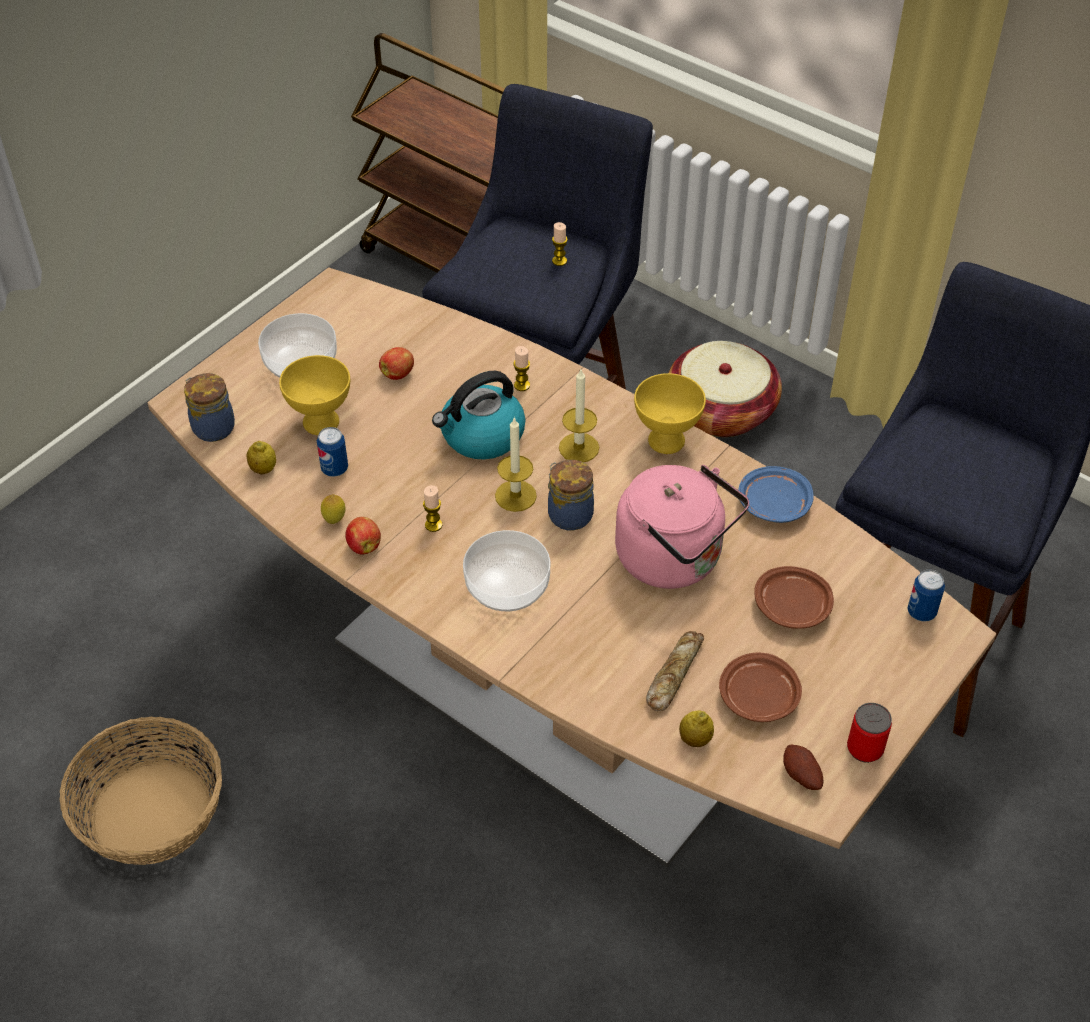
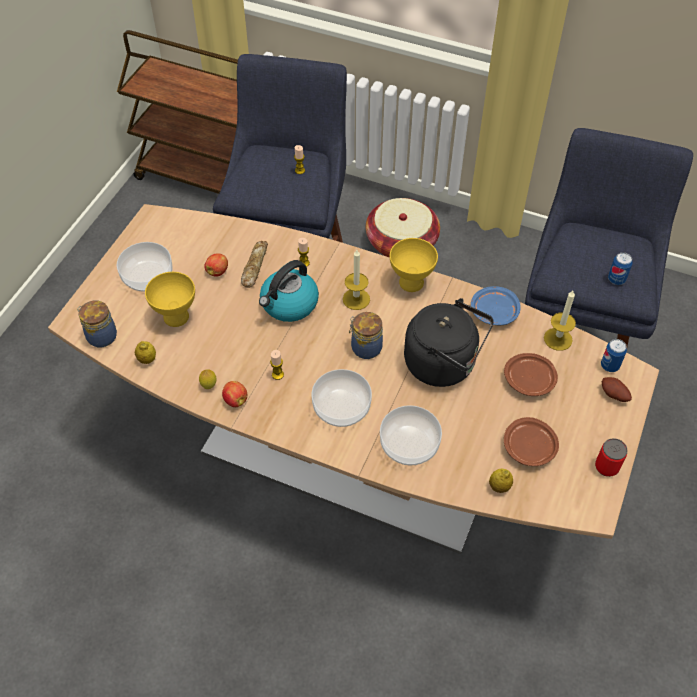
camera: 15 degrees left, 5 degrees up
(150, 813) = (112, 602): basket -> none
(334, 469) = (197, 349): can -> can (616, 279)
(515, 496) = (326, 342): candle -> candle (558, 339)
(585, 655) = (409, 444): none -> bowl
(673, 674) = (470, 444): bread -> bread (254, 266)
(675, 559) = (444, 364): pink kettle -> black kettle
(800, 776) = (573, 496): potato -> potato (613, 395)

